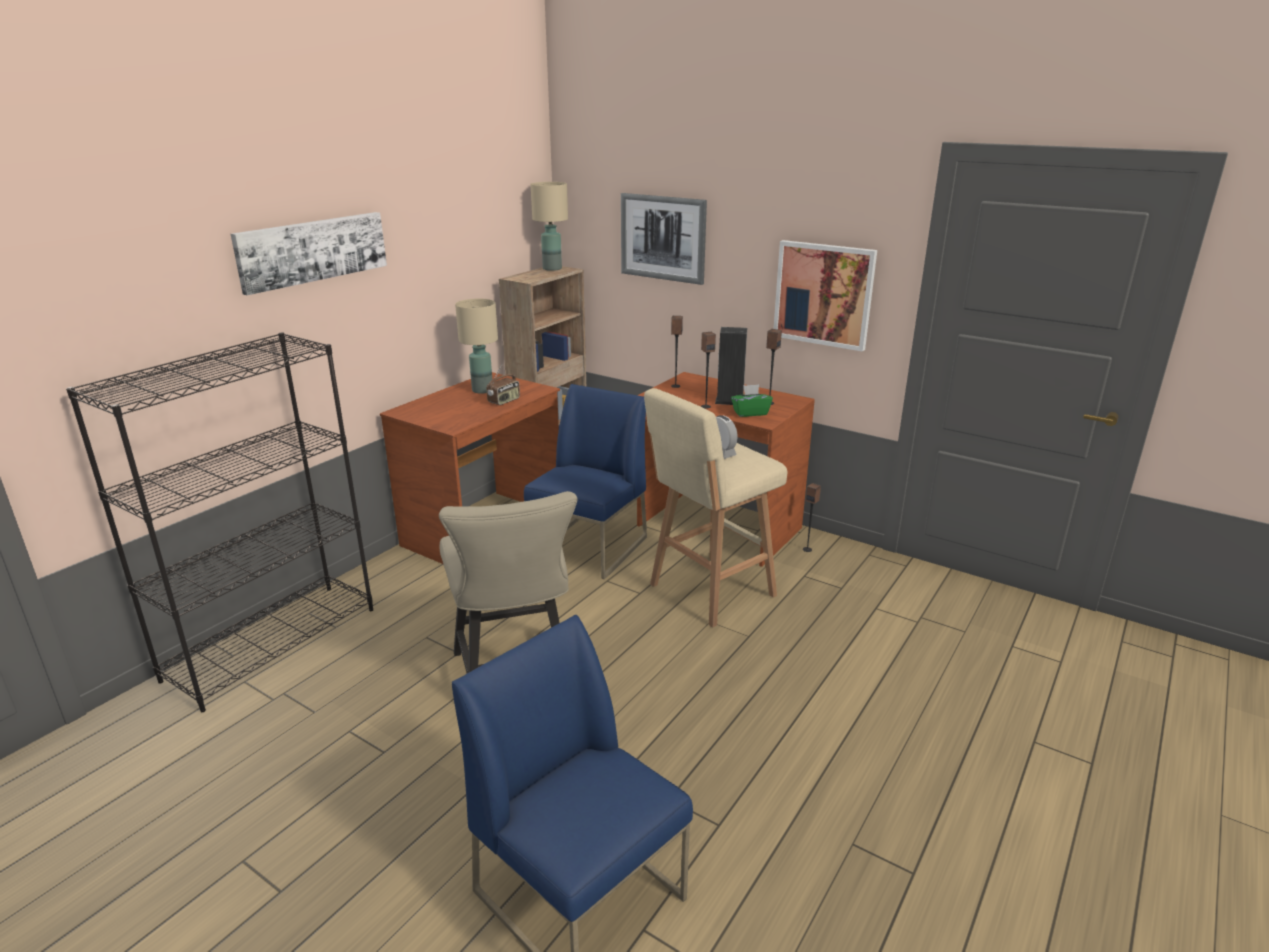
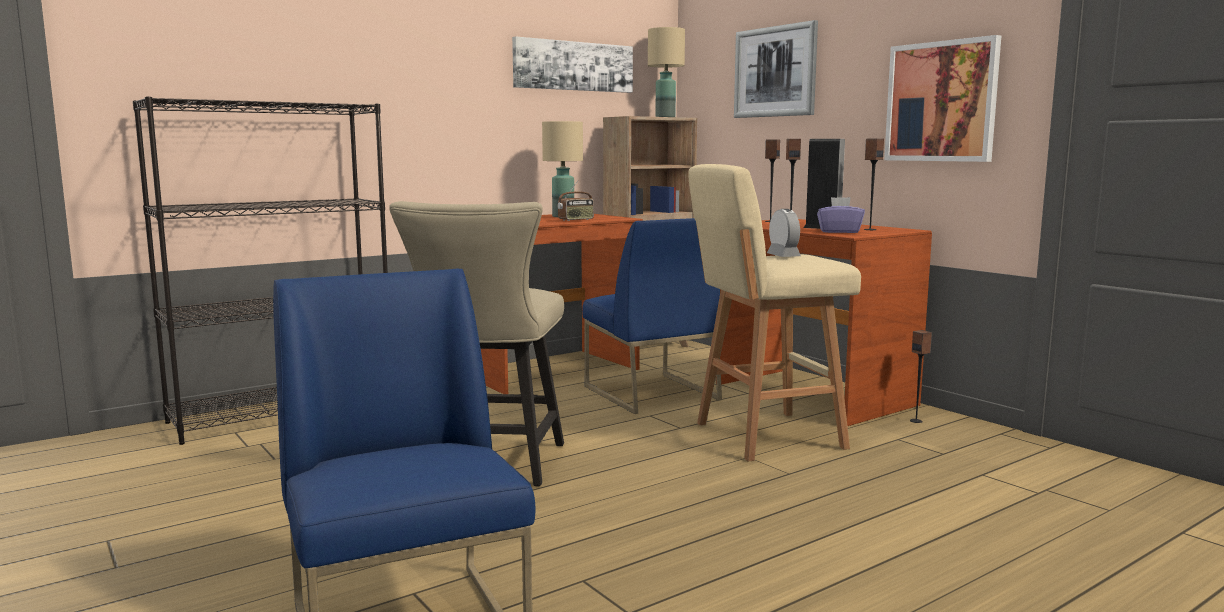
camera: 20 degrees right, 15 degrees down
(312, 250) = (399, 41): picture -> picture (573, 66)
(589, 548) = (649, 393): blue chair -> blue chair turned 105 degrees clockwise
(750, 413) = (839, 231): green tissue box -> purple tissue box

